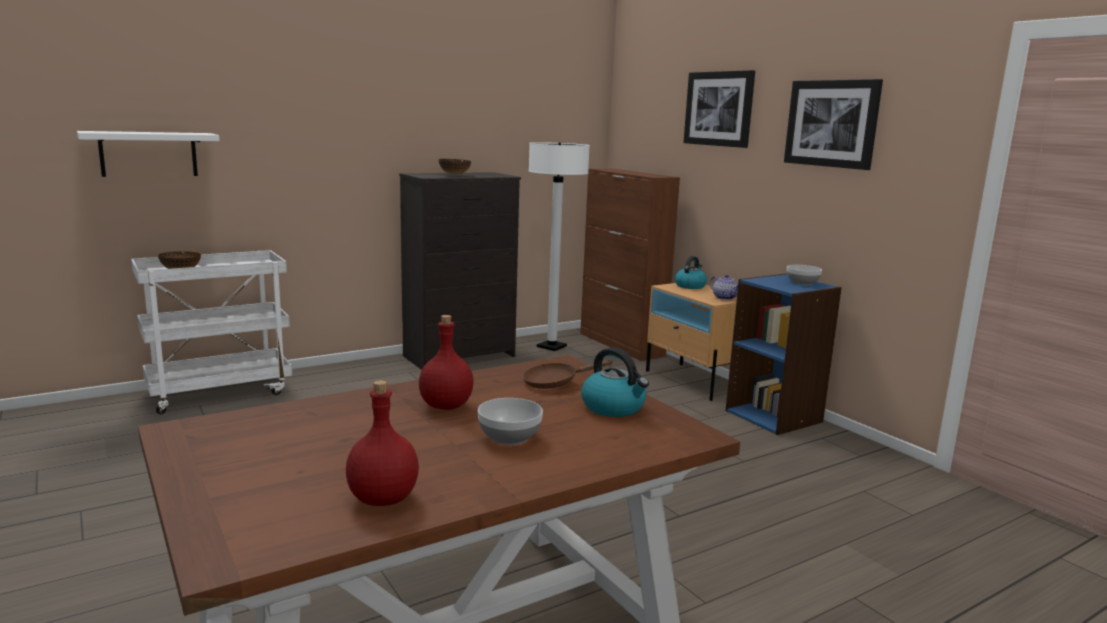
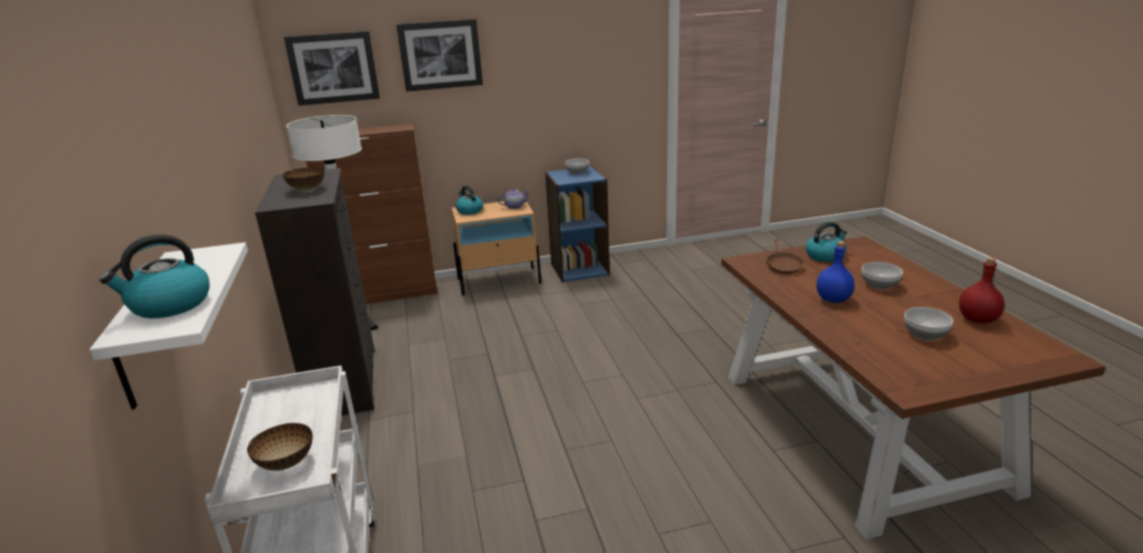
camera: 70 degrees left, 10 degrees up
(121, 132) = (169, 305): none -> kettle
(332, 453) = (925, 334): none -> bowl
(445, 406) = (834, 299): red bottle -> blue bottle
(831, 123) = (558, 55): picture -> picture (333, 68)

